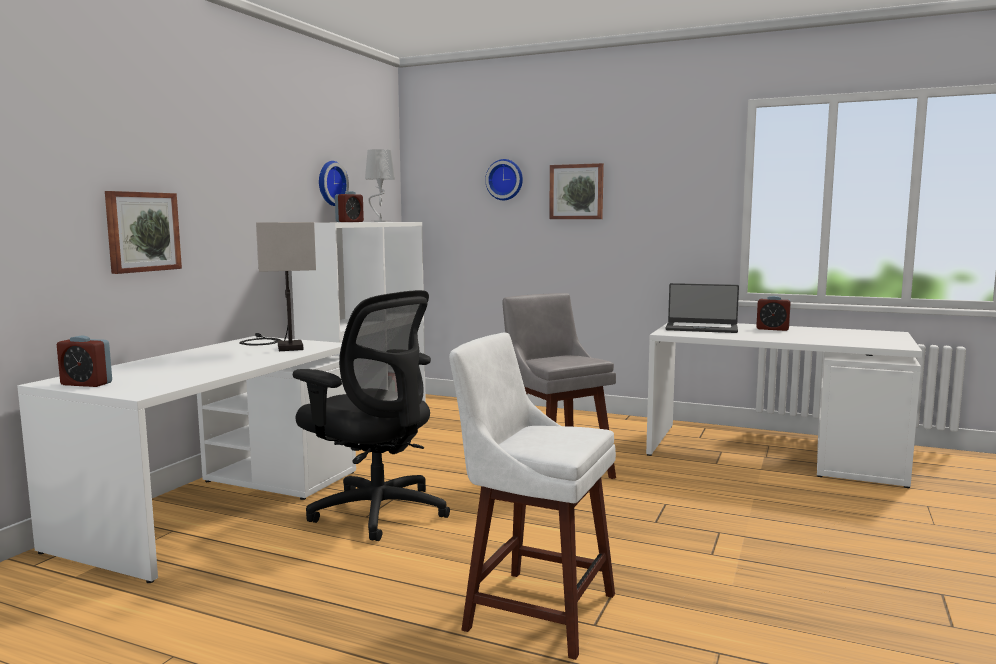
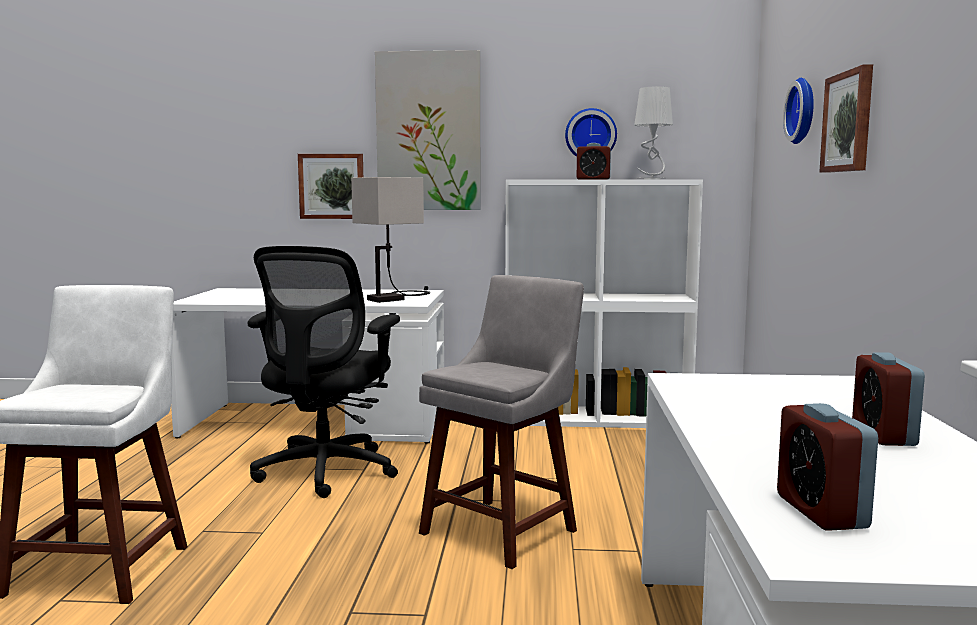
camera: 70 degrees right, 0 degrees up
(86, 384) = (219, 293): alarm clock -> alarm clock (821, 511)
(226, 172) = (428, 131): none -> picture
(701, 328) = (778, 392): laptop -> none

